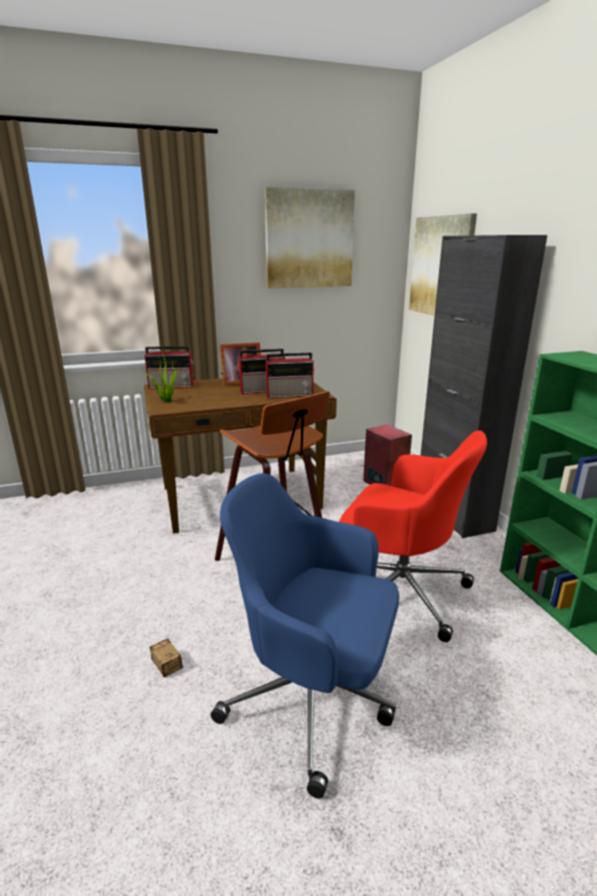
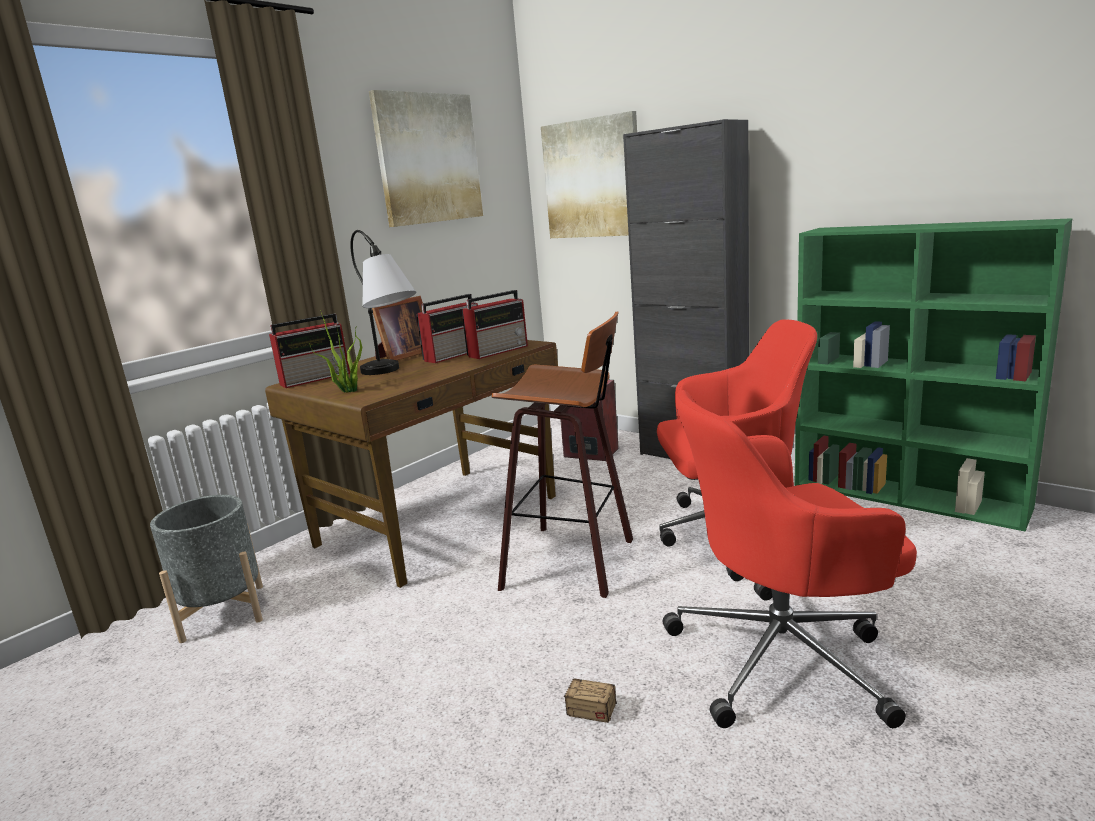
camera: 30 degrees left, 5 degrees down
(89, 510) = (223, 612): none -> grey planter
(208, 394) = (392, 373): none -> table lamp
(313, 699) = (784, 657): blue office chair -> red office chair

